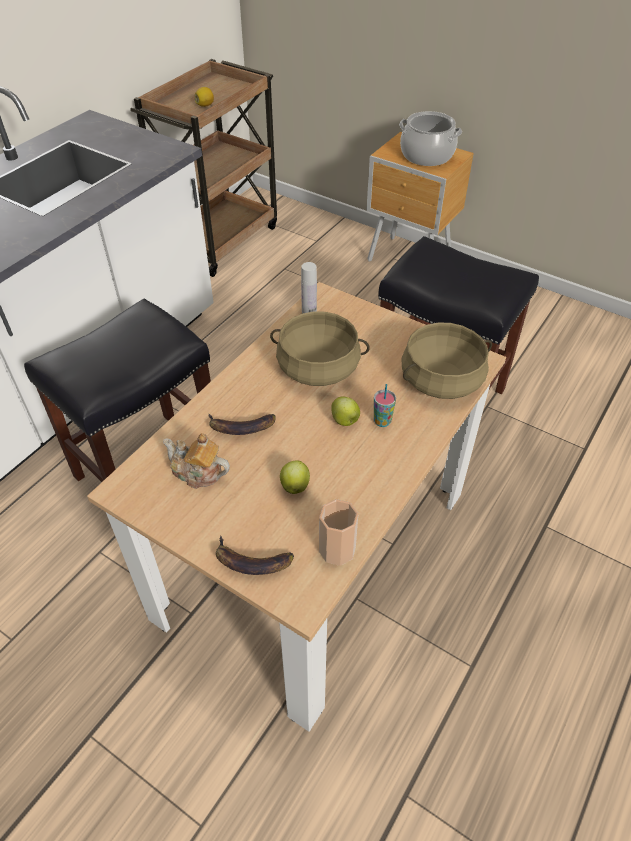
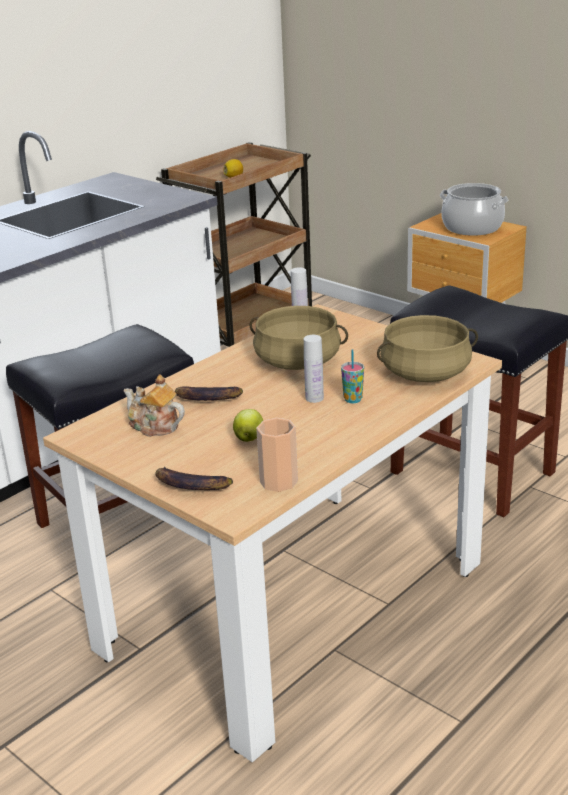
camera: 10 degrees right, 20 degrees down
(345, 421) = (314, 398): apple -> white bottle

